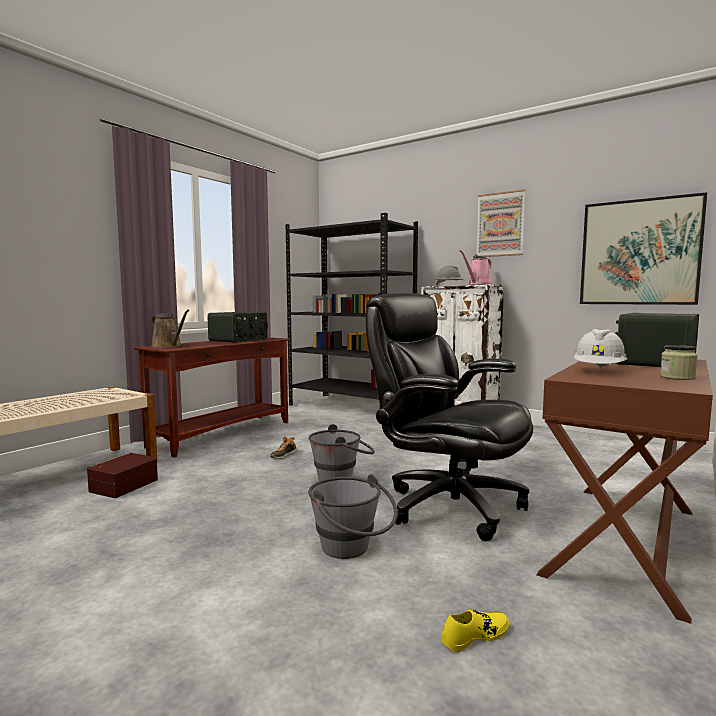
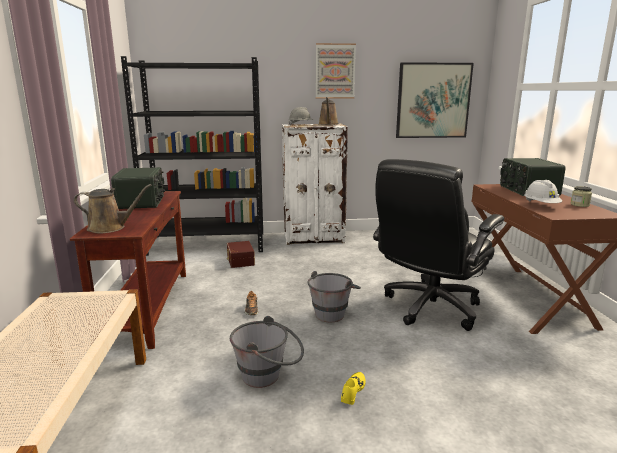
camera: 40 degrees left, 10 degrees up
(123, 485) = (170, 397): brown storage box -> brown storage box (239, 261)
(352, 550) = (442, 363): grey bucket -> grey bucket (268, 376)
(448, 505) = (428, 309): black office chair -> black office chair turned 45 degrees counterclockwise
(474, 636) = (567, 378): yellow shoe -> yellow shoe (352, 391)
(477, 284) = (328, 124): pink watering can -> brown watering can

